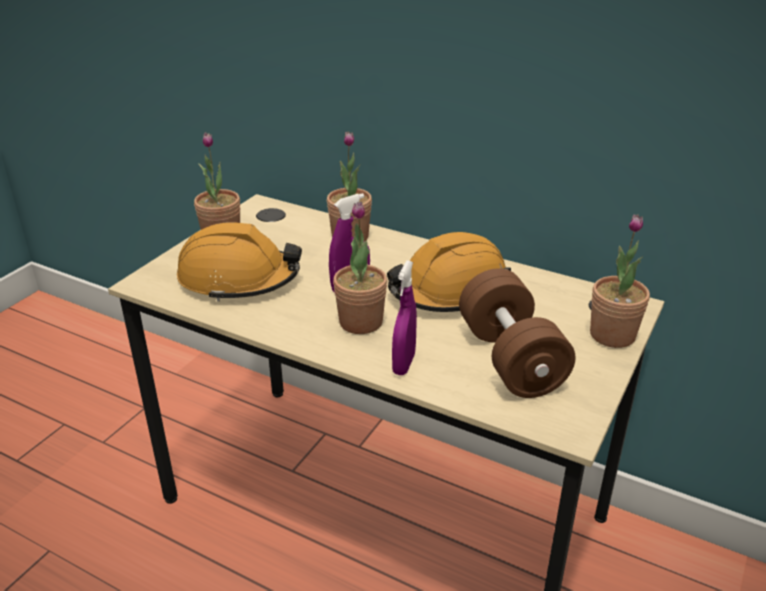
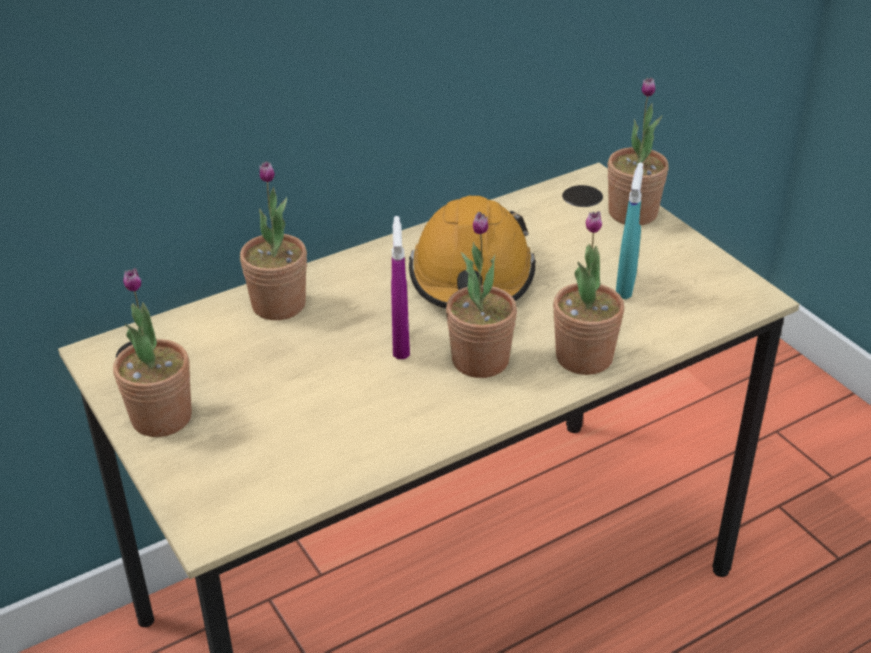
camera: 60 degrees left, 5 degrees up
(239, 279) = (291, 431): orange hard hat -> none
(404, 364) = (584, 357): purple spray bottle -> potted plant
(510, 359) = (625, 286): brown dumbbell -> turquoise spray bottle

